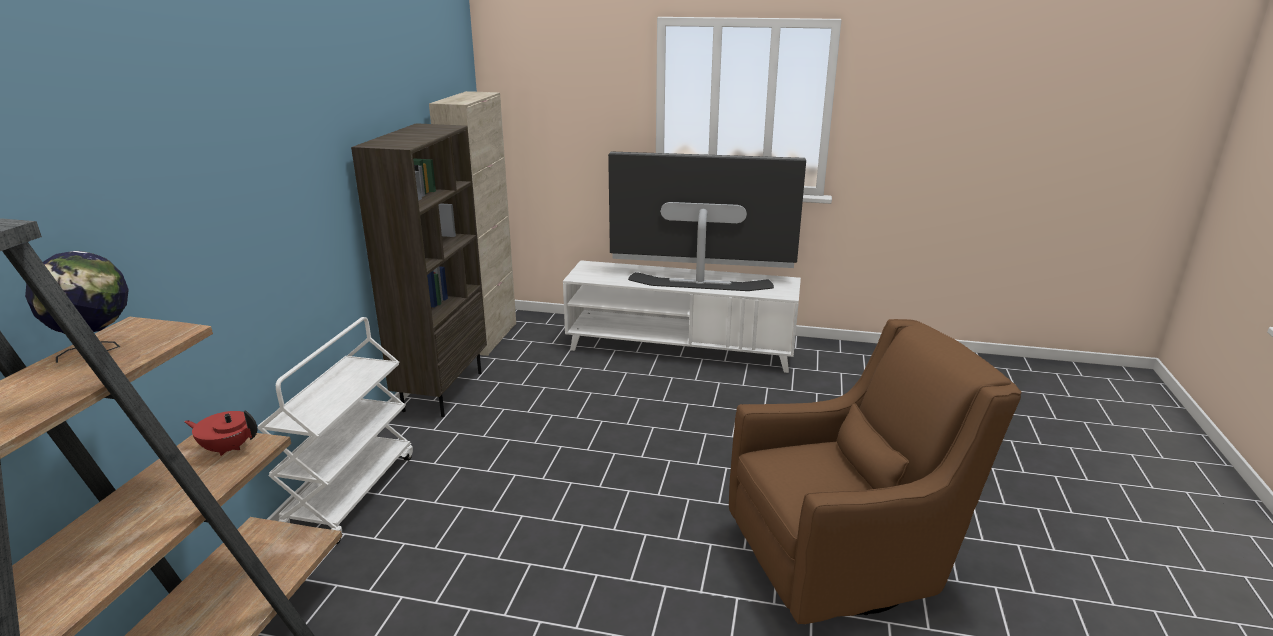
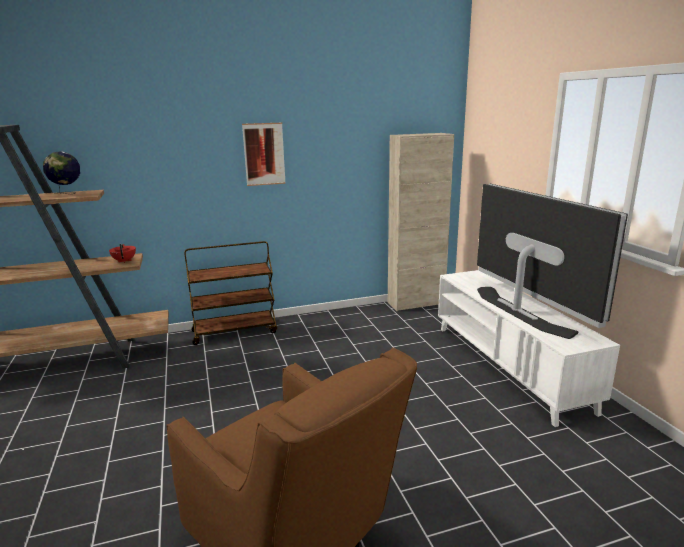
camera: 60 degrees right, 5 degrees down
(313, 167) = (264, 154): none -> picture
(351, 492) = (235, 331): white cart -> brown cart
(442, 391) = (344, 315): brown bookcase -> none

